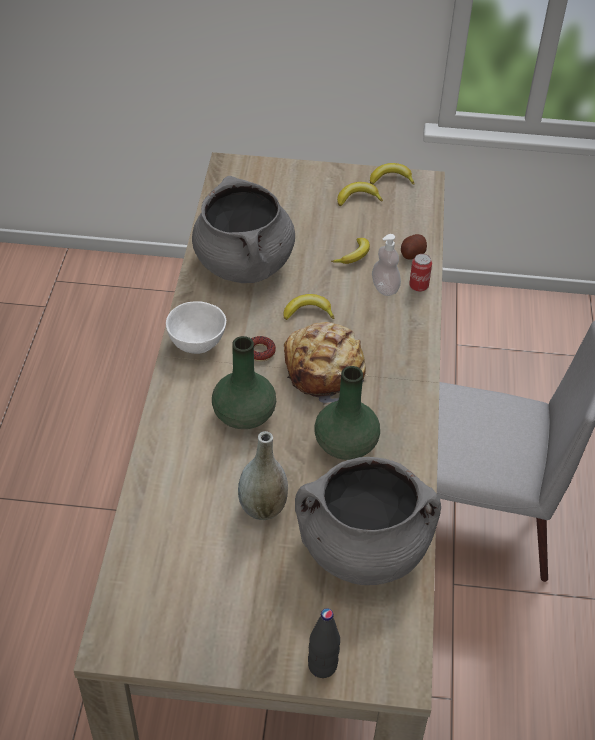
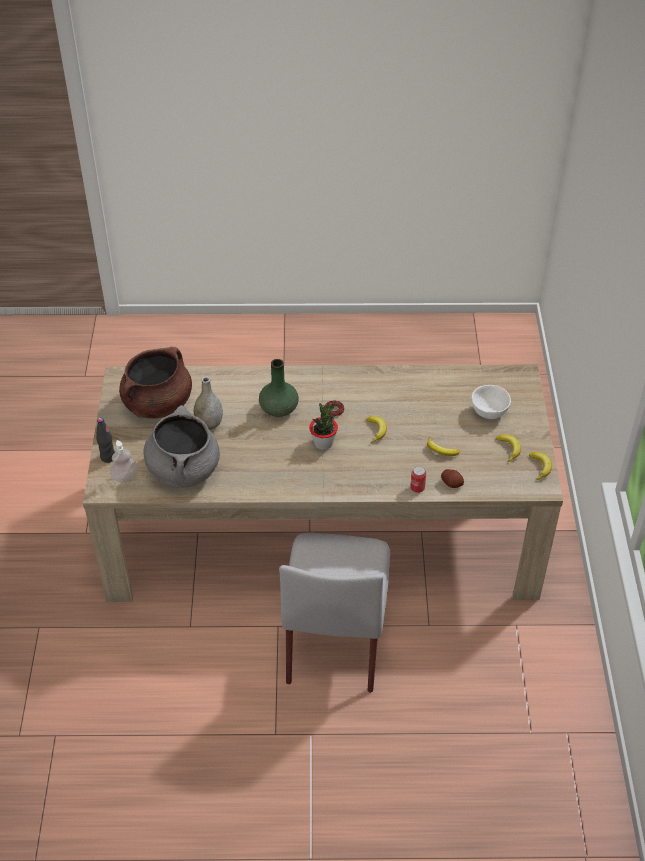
camera: 85 degrees right, 0 degrees up
(198, 344) = (335, 381): white bowl -> white bowl (489, 413)
(200, 582) = (158, 404): none -> brown cooking pot
(244, 264) = (416, 394): grey cooking pot -> none
(325, 370) = (323, 443): bread -> potted plant
(346, 445) = (261, 457): green vase -> none
(385, 288) = (410, 469): soap dispenser -> soap dispenser (125, 477)

